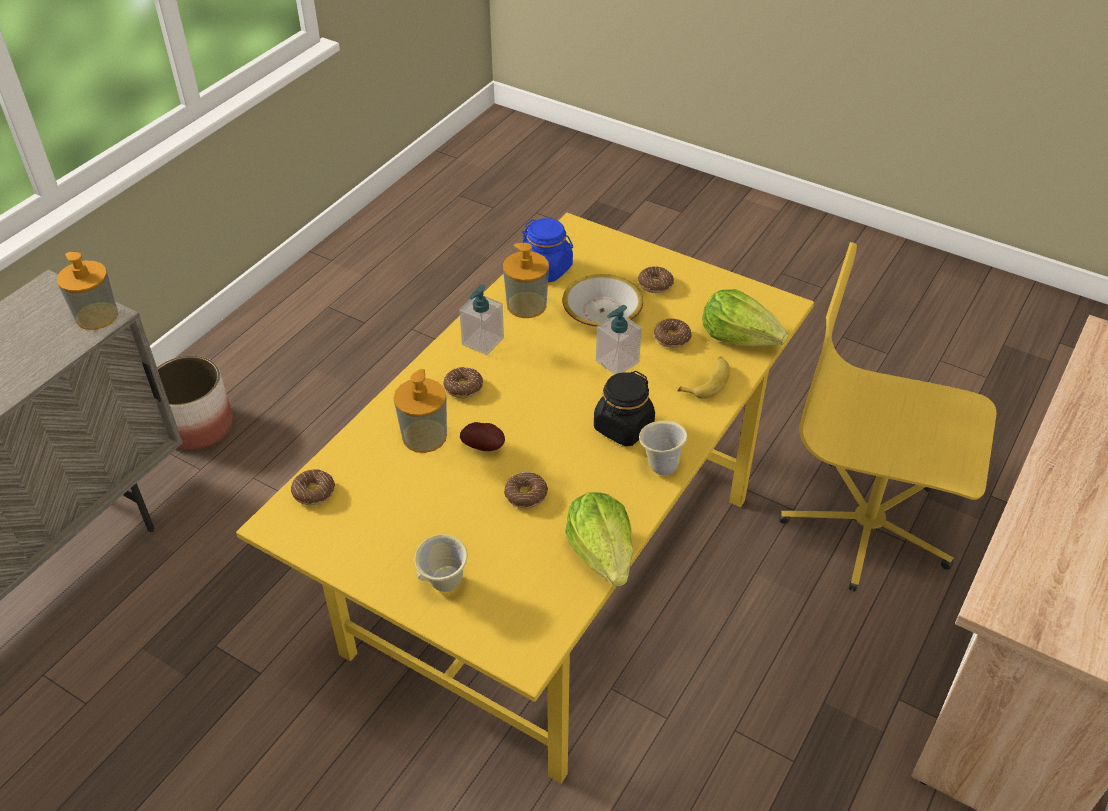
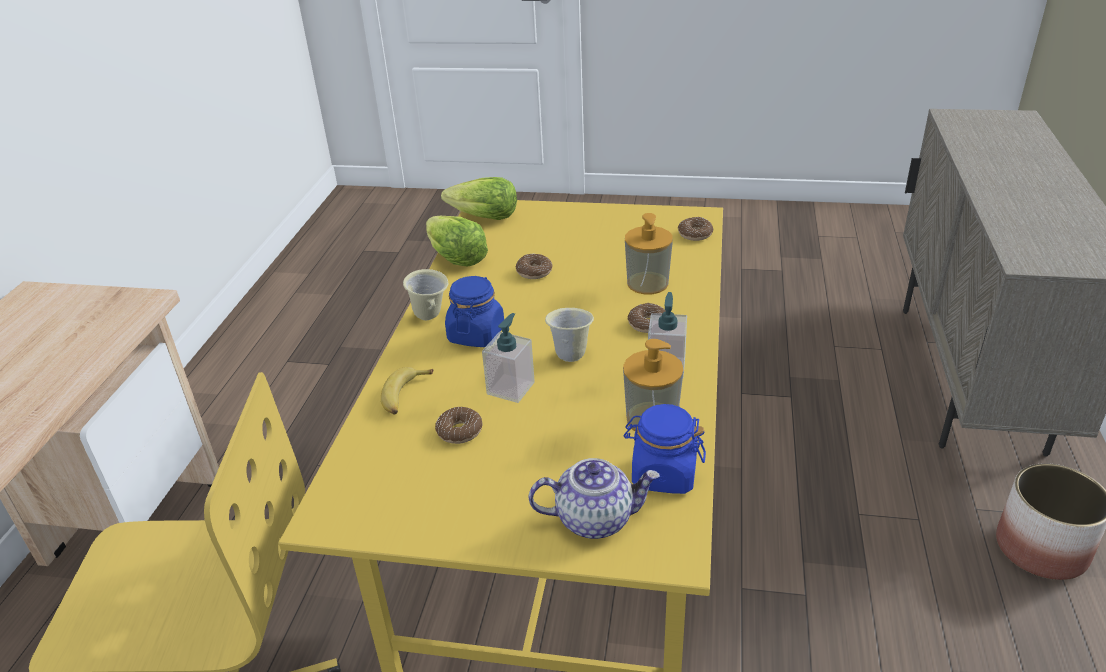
camera: 160 degrees right, 10 degrees down
(97, 316) = (1033, 260): soap dispenser -> none
(444, 586) = (557, 219): beige mug -> beige mug (570, 354)
(485, 446) = (591, 290): potato -> none
(602, 311) = (557, 438): bowl -> none
(606, 257) = (595, 518): none -> teapot
(623, 427) = (476, 334): black jar -> blue jar
(655, 284) = (507, 496): donut -> none
(740, 337) = (376, 457): lettuce -> lettuce (483, 217)

